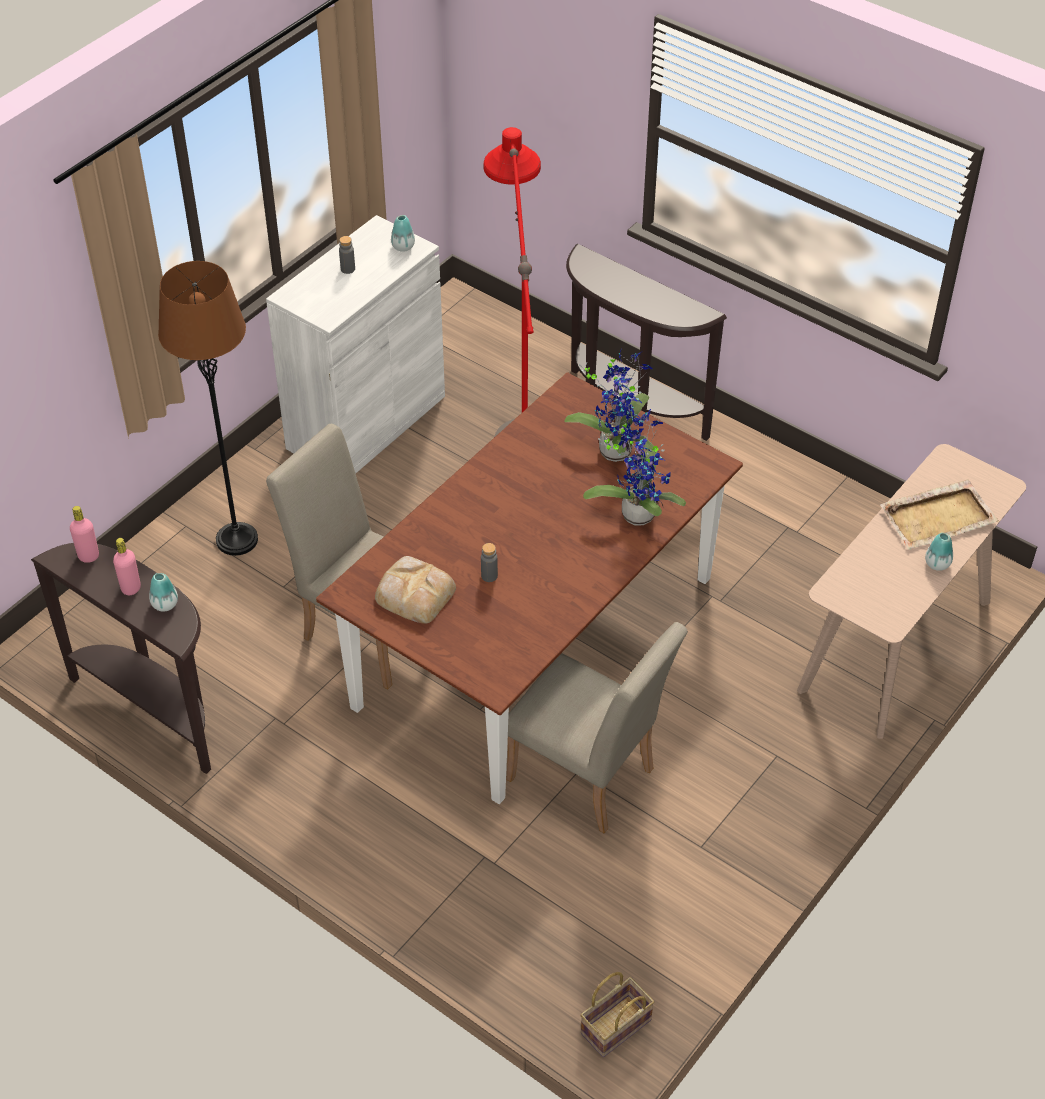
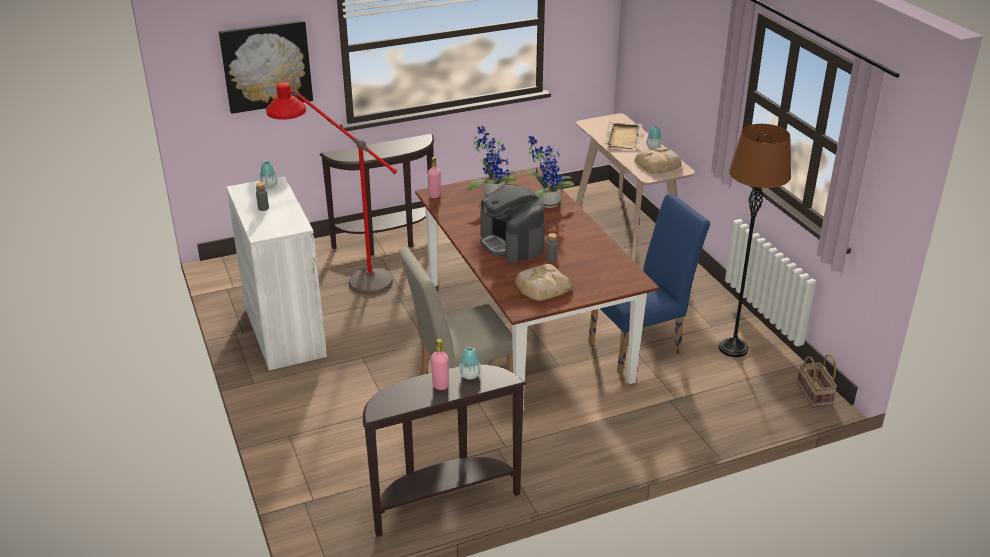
camera: 60 degrees left, 15 degrees down
(88, 556) = (391, 396): pink bottle -> pink bottle (434, 195)
(237, 540) = (327, 416): brown floor lamp -> brown floor lamp (733, 348)
(501, 521) = (512, 243): none -> coffee machine
(553, 92) = (266, 66): none -> picture
(589, 780) = (641, 346): beige chair -> blue chair
(883, 590) = (658, 164): none -> bread

